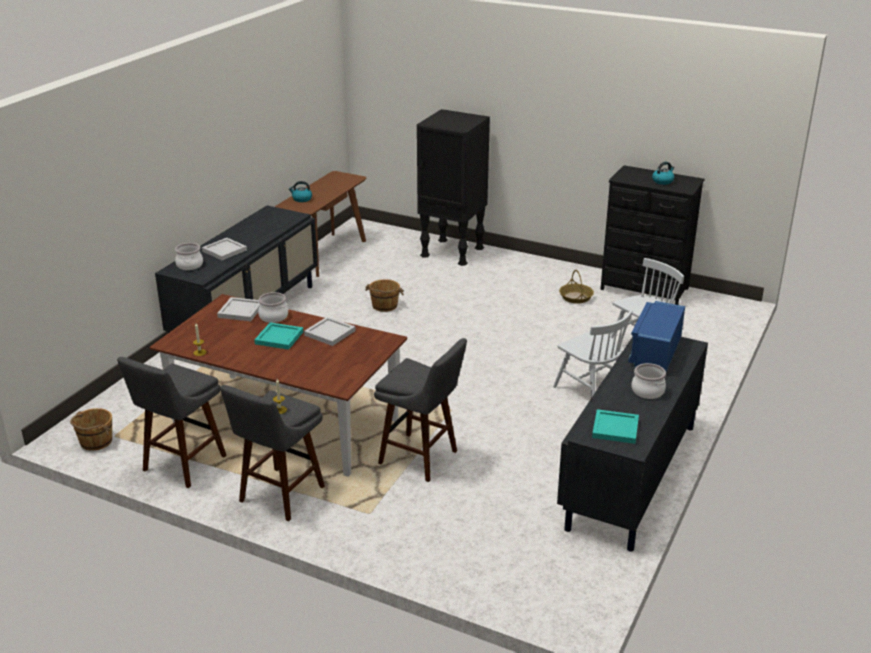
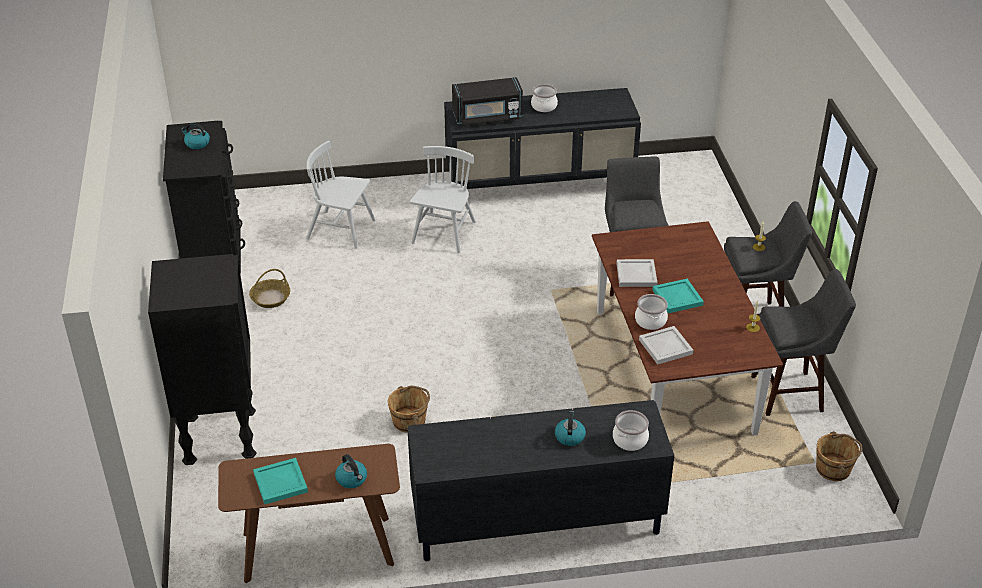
camera: 125 degrees left, 10 degrees up
(224, 250) = (569, 436): white tray -> kettle
(616, 428) = (604, 105): turquoise tray -> turquoise tray (279, 482)
(655, 354) = (487, 116): blue microwave -> black microwave

